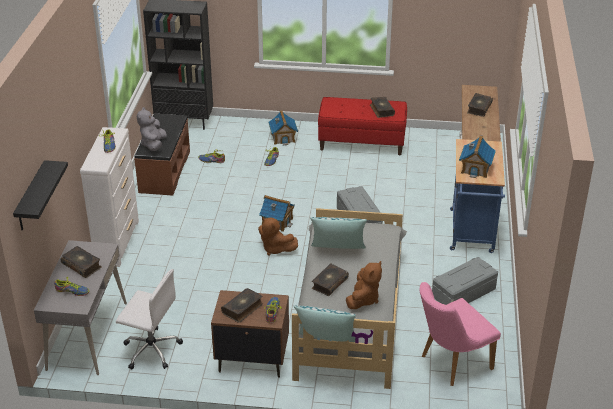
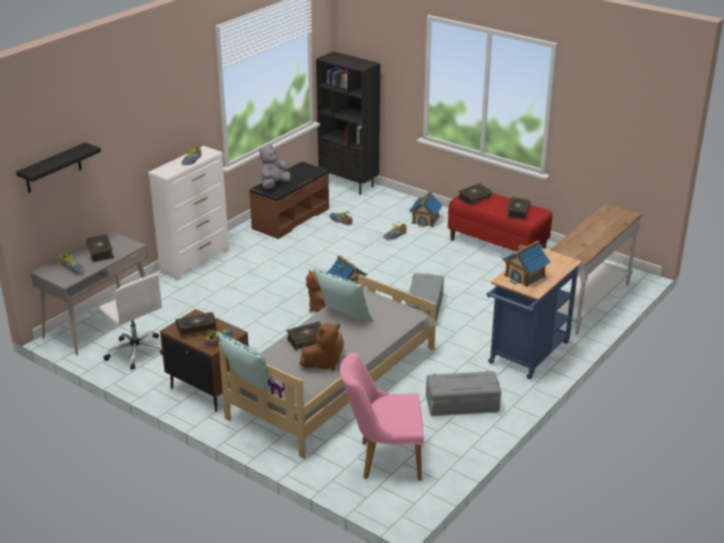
camera: 30 degrees right, 5 degrees down
(478, 108) = (597, 228): book -> book (473, 198)

